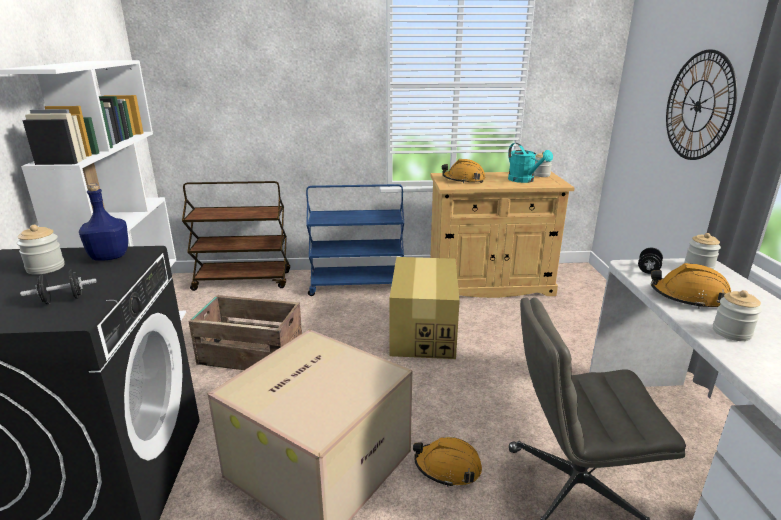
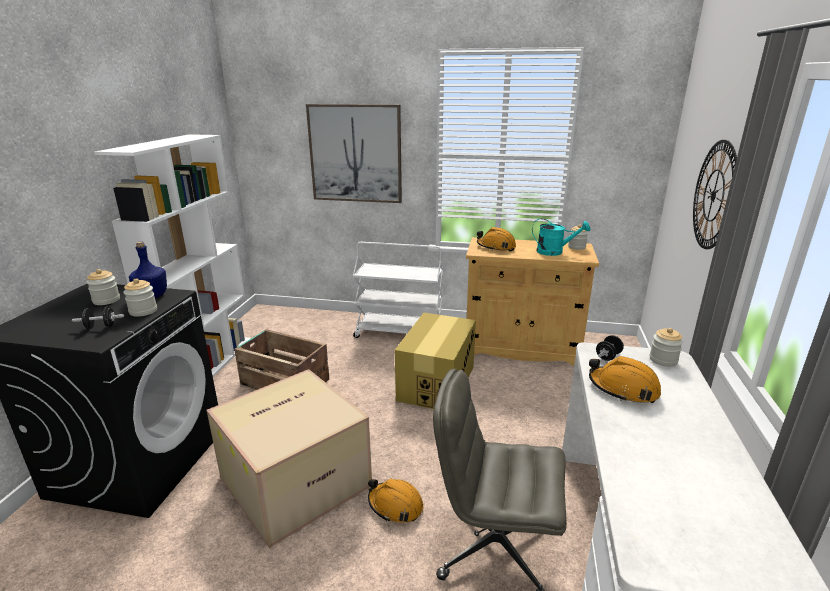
camera: 15 degrees right, 0 degrees up
(243, 280) = (307, 317): brown cart -> none
(293, 86) = (355, 154): none -> picture
(357, 286) = (400, 333): blue cart -> white cart
(524, 180) = (554, 252): turquoise watering can -> turquoise watering can turned 60 degrees counterclockwise
(731, 332) = (634, 428): jar -> jar (143, 311)

